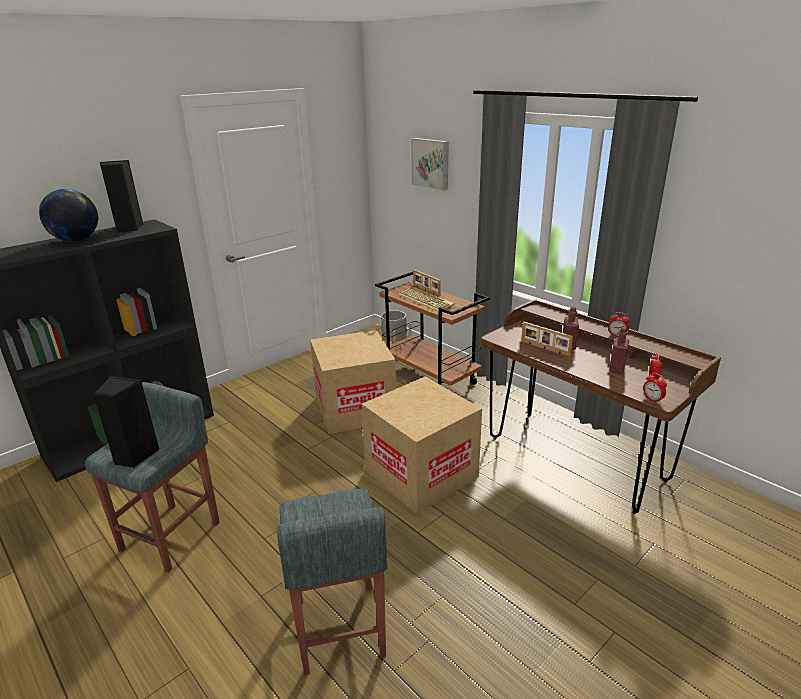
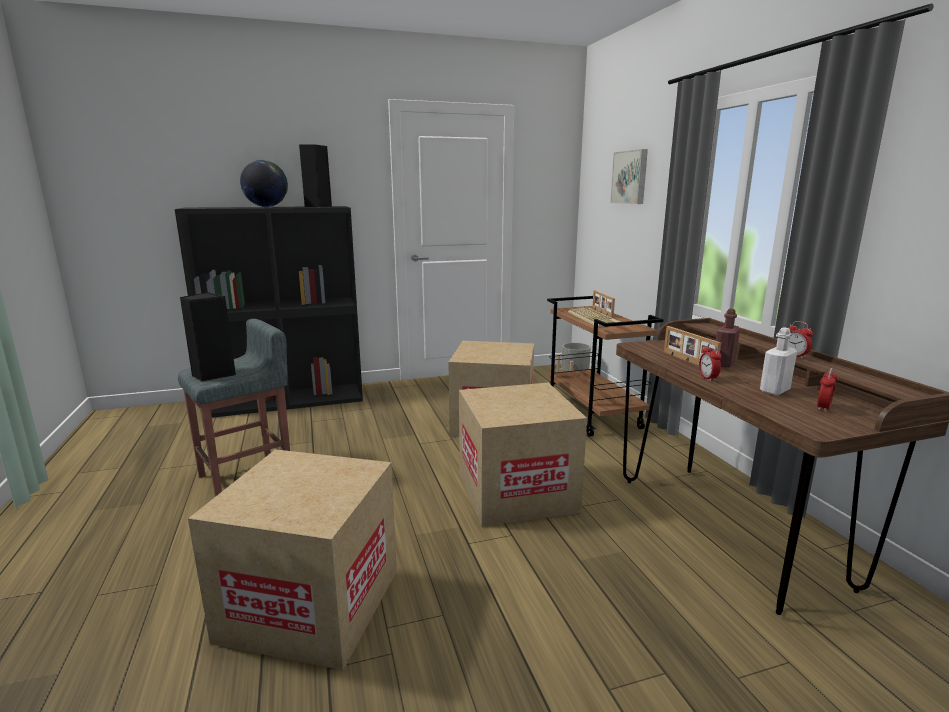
camera: 25 degrees right, 10 degrees down
(339, 629) = (311, 604): grey stool -> cardboard box
(617, 369) = (774, 390): red bottle -> white bottle
(652, 399) = (802, 425): alarm clock -> alarm clock (707, 378)

